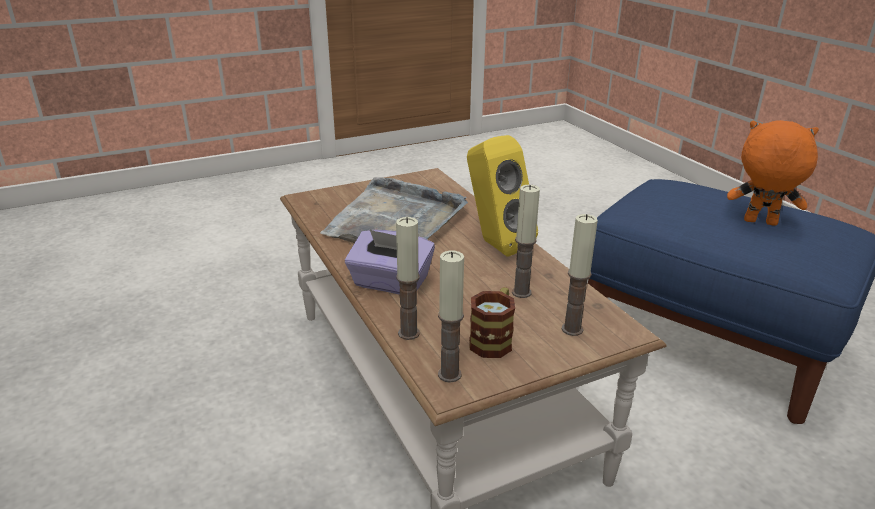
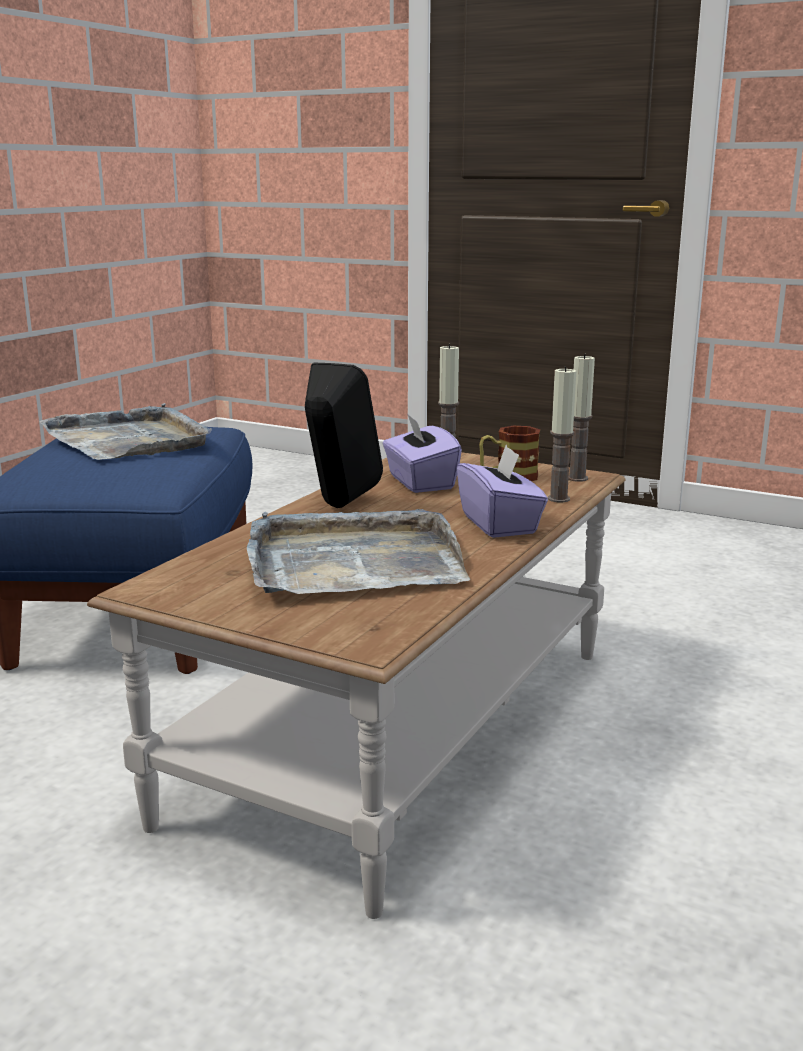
camera: 125 degrees left, 10 degrees down
(494, 245) = (339, 507): yellow speaker -> black speaker
(521, 292) = (420, 482): candle -> purple tissue box
(759, 223) = (129, 440): orange plush toy -> grey tray

